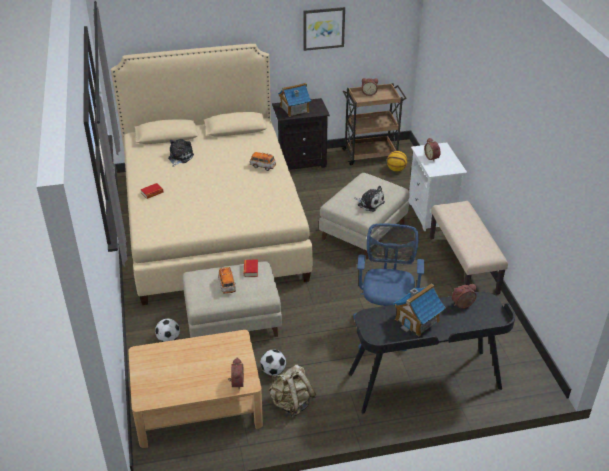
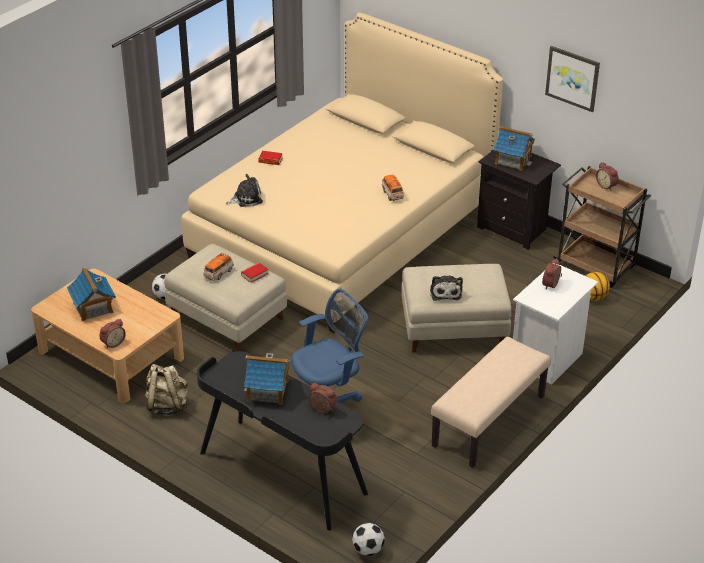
camera: 50 degrees right, 0 degrees up
(179, 157) = (341, 144): plush toy -> plush toy (246, 198)
(179, 372) = (93, 308): none -> toy house
(273, 371) = (193, 374): football -> football (368, 550)

